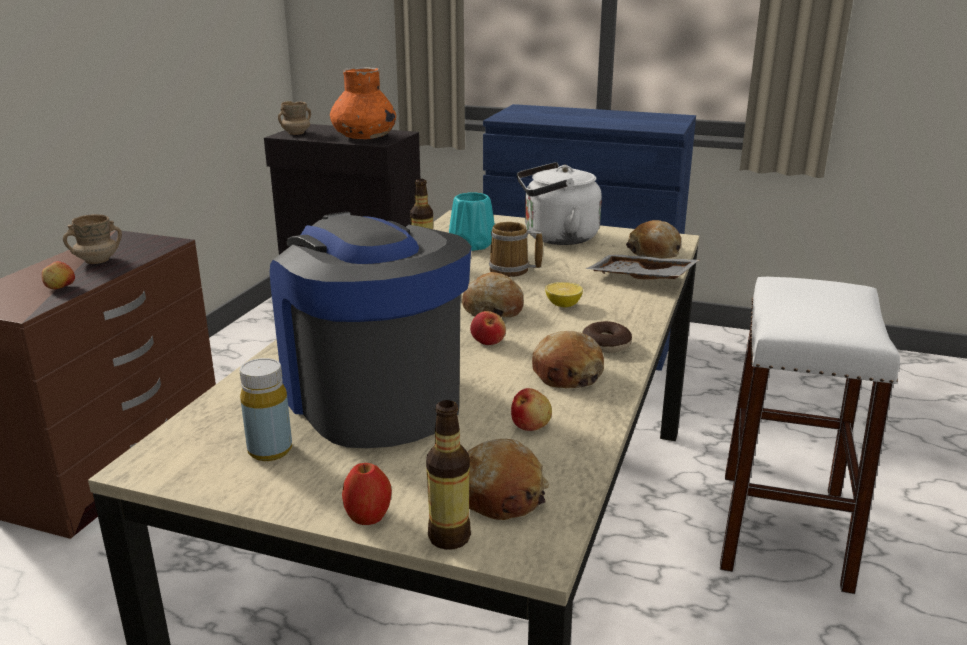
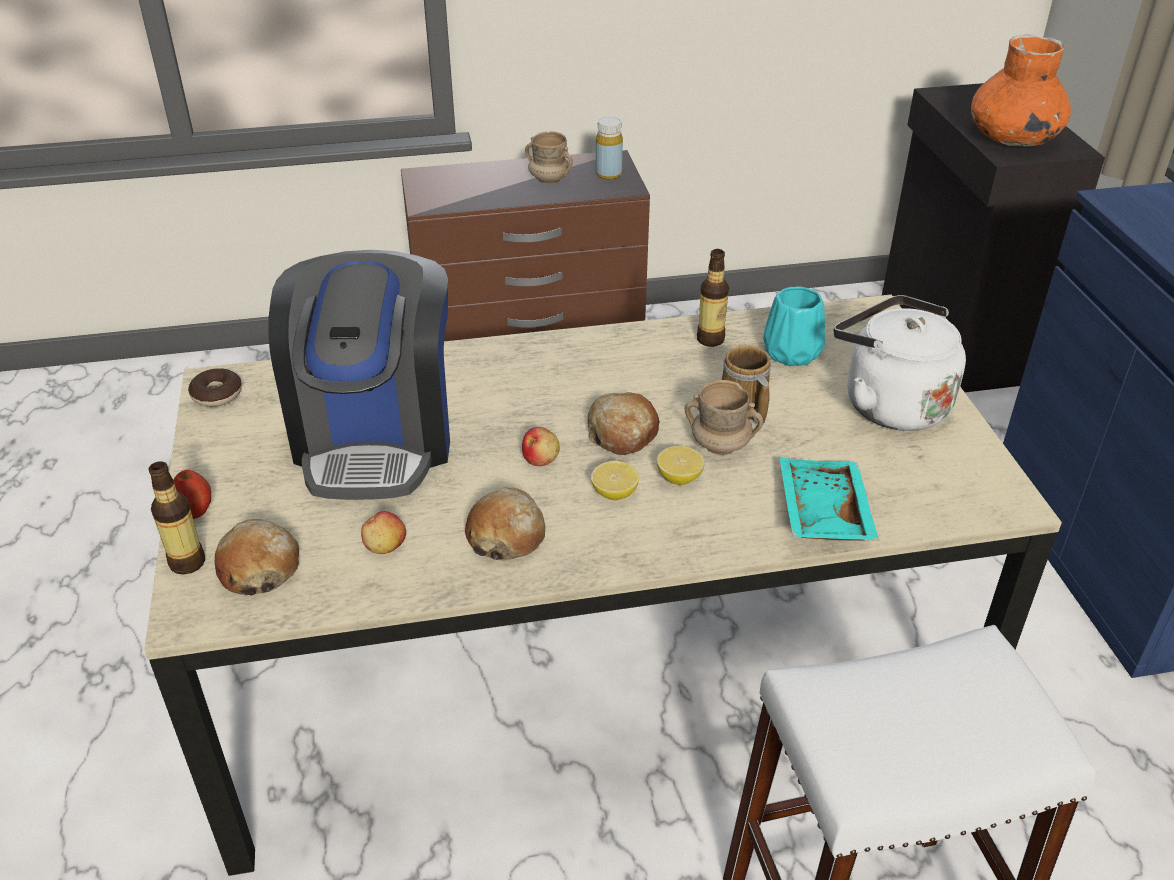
camera: 60 degrees right, 15 degrees up
(60, 287) = (481, 195): apple -> none
(270, 450) = (261, 425): yellow bottle -> yellow bottle (608, 174)
(296, 133) = (959, 96): beige mug -> beige mug (721, 445)
(372, 397) = (376, 437): coffee machine -> coffee machine turned 150 degrees clockwise
(558, 327) = (614, 493): none -> lemon
(606, 345) = (599, 541): donut -> donut (217, 394)
(640, 279) = (820, 513): grey tray -> turquoise tray
(654, 251) = (937, 497): bread -> none

